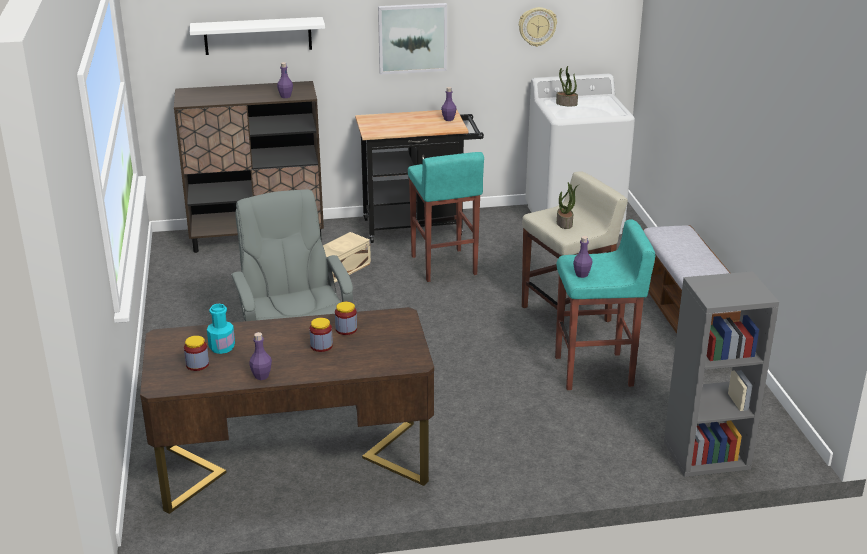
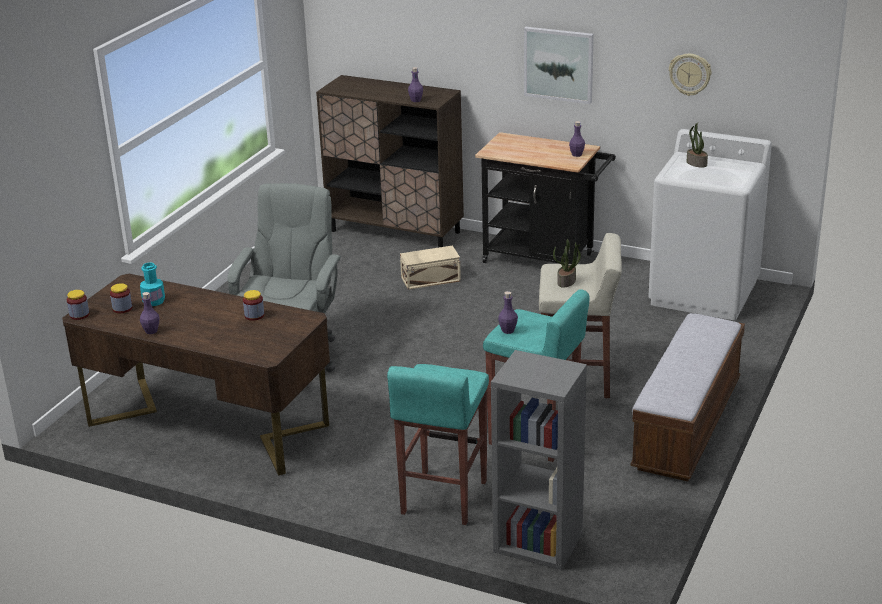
camera: 35 degrees right, 0 degrees up
(258, 36) = (414, 37): white shelf -> none
(321, 346) = (220, 322): jar -> jar (79, 315)
(443, 266) = (521, 301): turquoise stool -> turquoise stool (442, 498)

